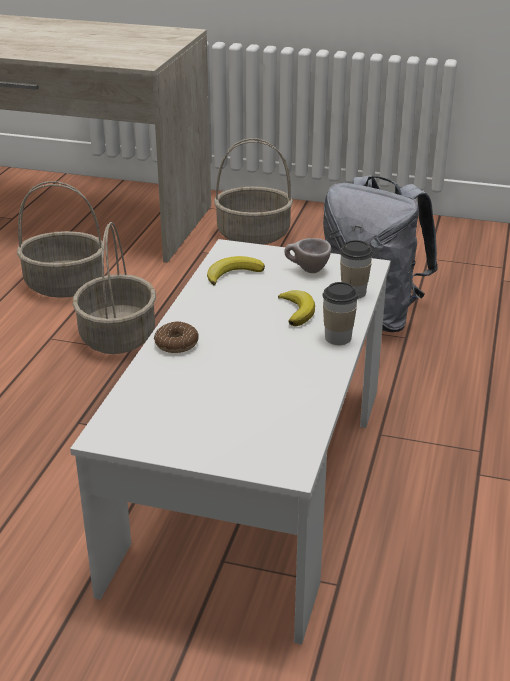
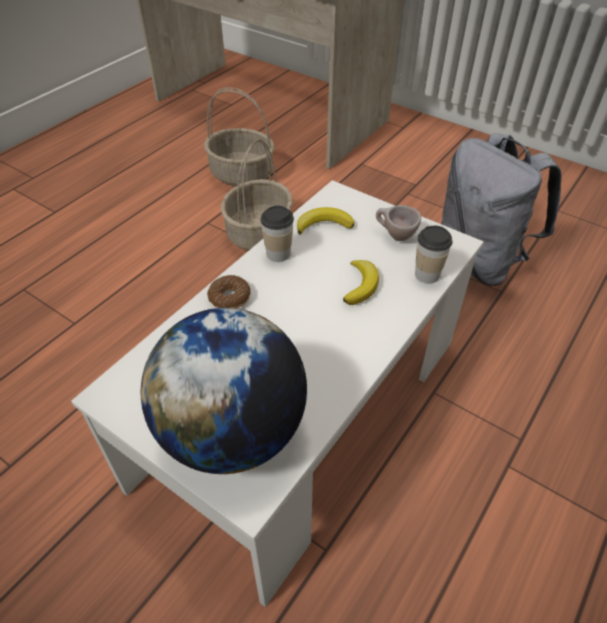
camera: 20 degrees right, 15 degrees up
(246, 432) = (233, 432): none -> globe
(254, 235) = (412, 155): basket -> none
(338, 338) = (383, 330): cup -> cup (278, 254)

